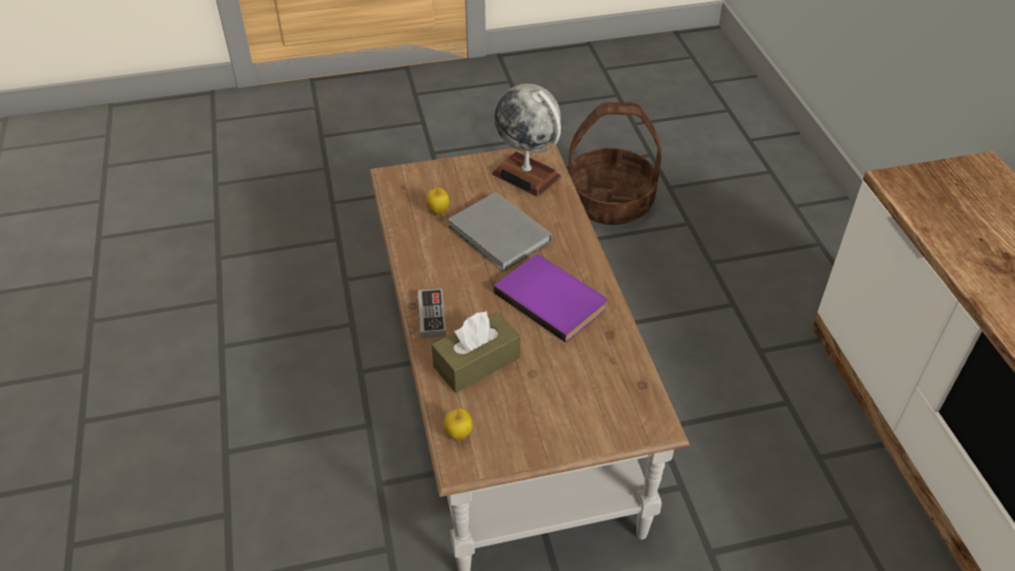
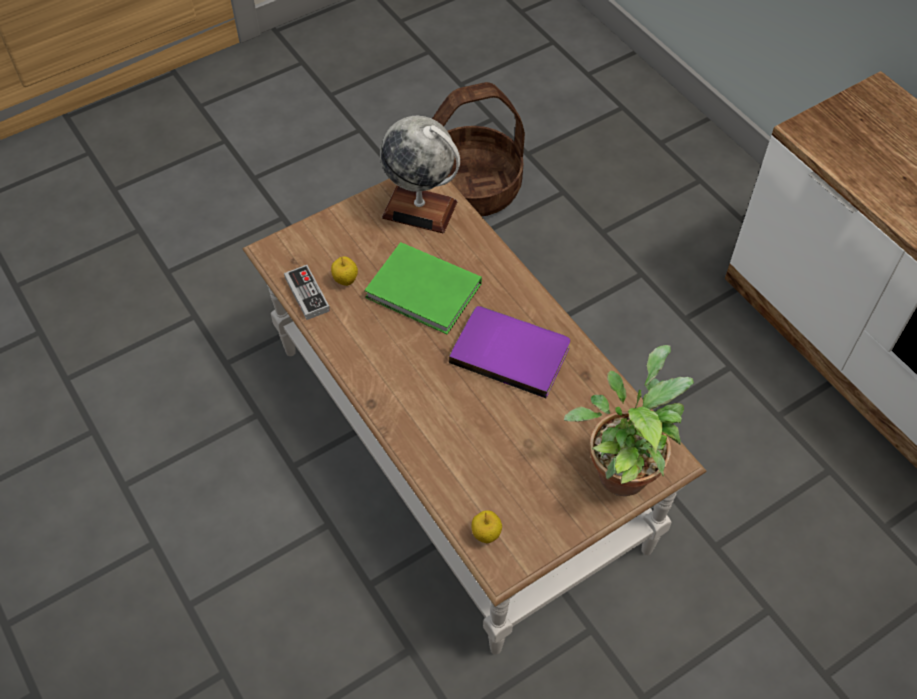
camera: 20 degrees left, 10 degrees up
(432, 315) = (397, 409): game controller -> game controller (307, 294)
(476, 362) = (467, 448): brown tissue box -> none
(500, 236) = (425, 293): grey book -> green book
(608, 417) = (622, 468): none -> potted plant

